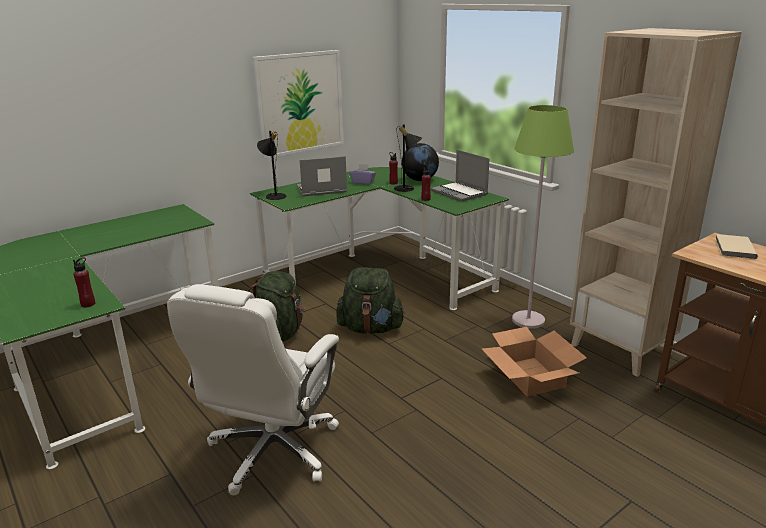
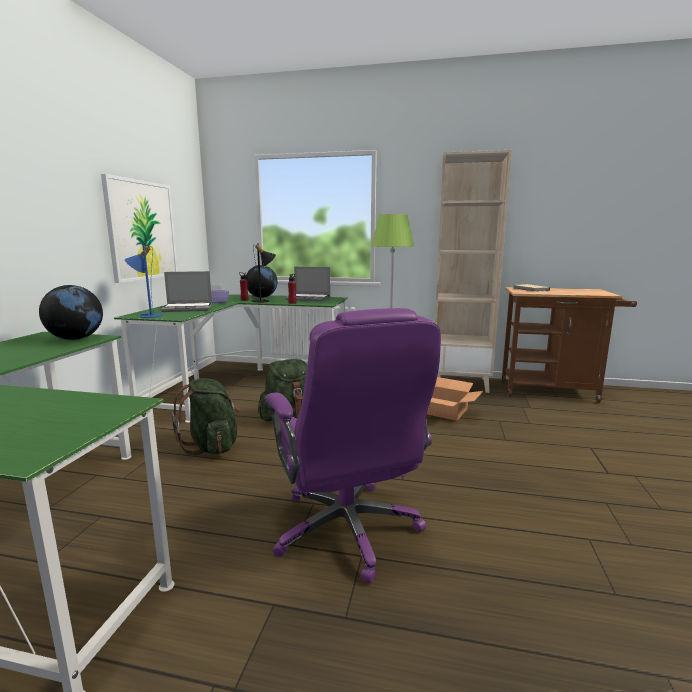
camera: 40 degrees left, 10 degrees down
(88, 304) = (99, 408): red bottle -> none
(184, 220) = (76, 339): none -> globe
(272, 451) = (348, 530): white office chair -> purple office chair
(274, 195) = (147, 315): black table lamp -> blue table lamp
(321, 190) = (188, 308): laptop -> laptop turned 135 degrees counterclockwise

